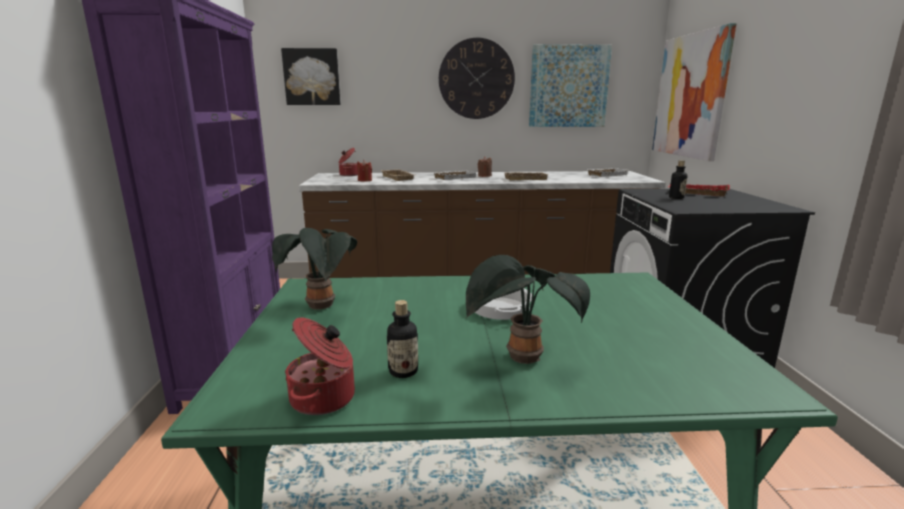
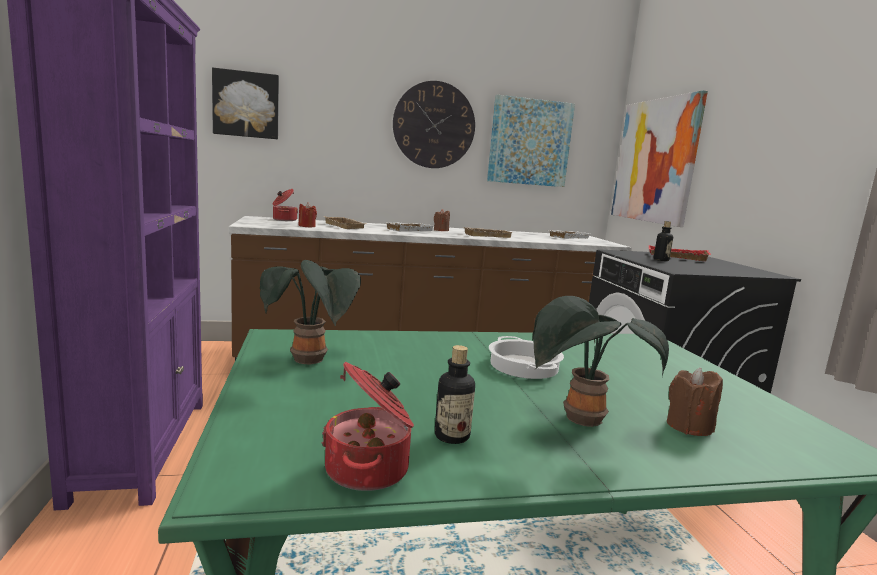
camera: 10 degrees left, 5 degrees down
(619, 364) = (689, 426): none -> brown candle

